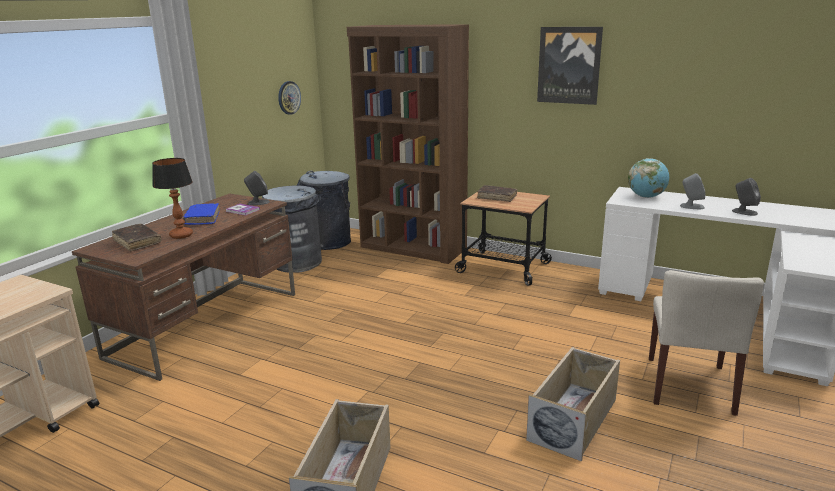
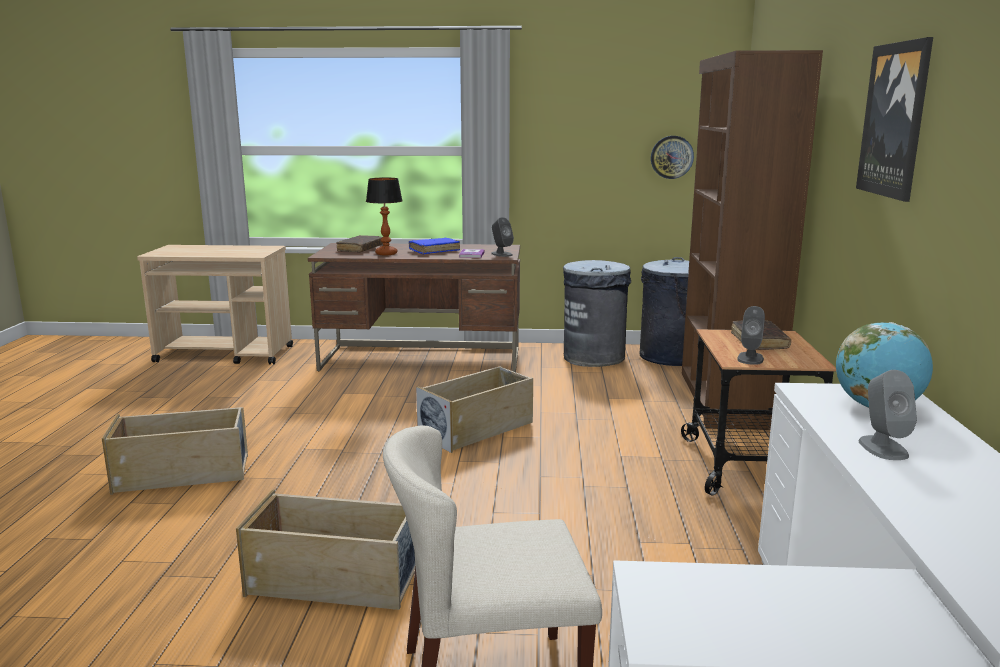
camera: 65 degrees right, 5 degrees down
(382, 329) = (477, 429): none -> beige storage box
(744, 212) = (941, 503): grey speaker -> grey speaker (750, 358)

